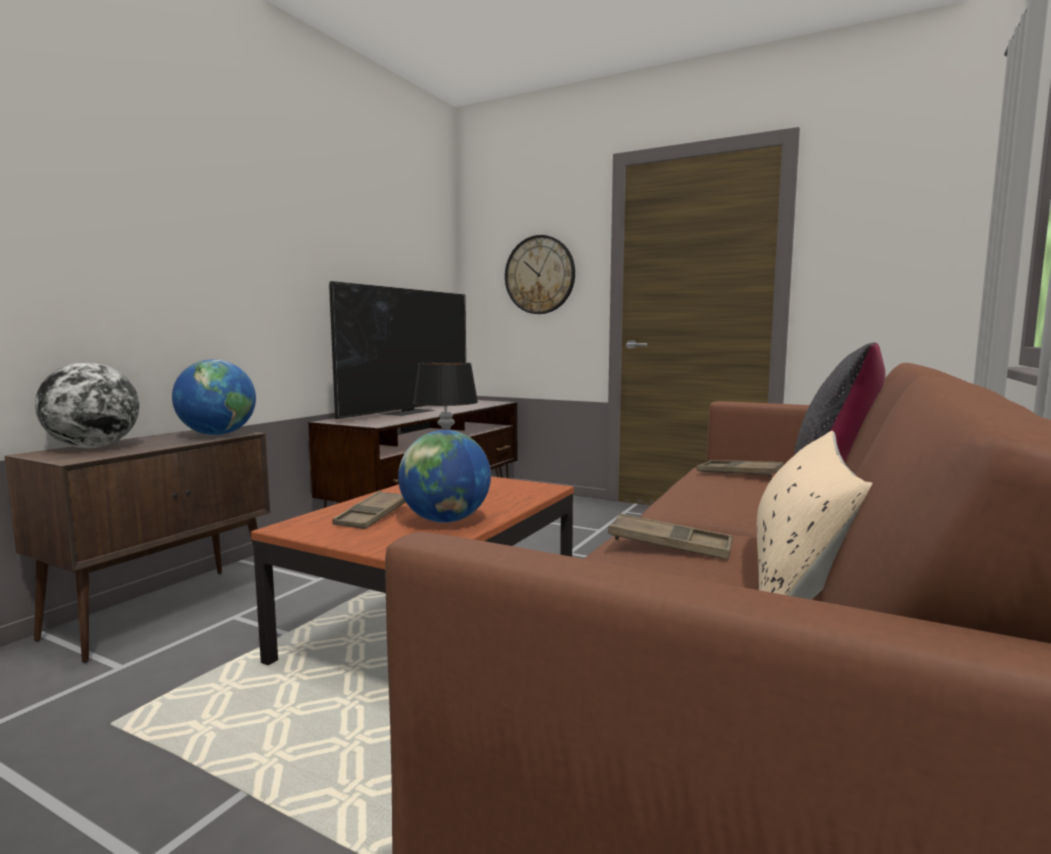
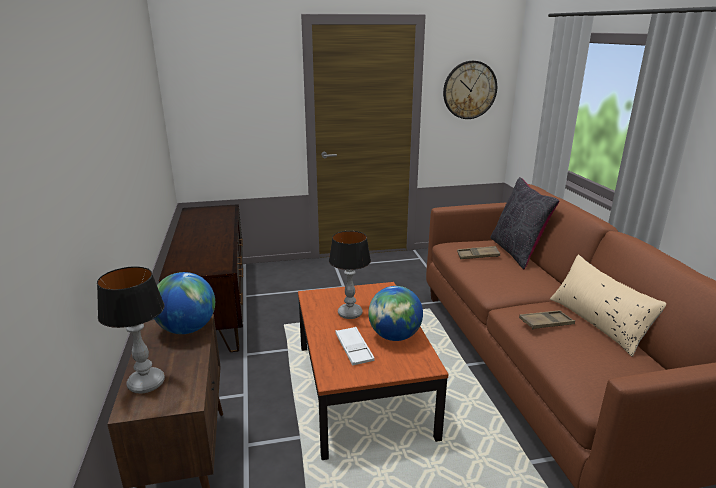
camera: 40 degrees left, 15 degrees up
(93, 447) = (146, 383): globe -> table lamp
(373, 516) = (354, 349): brown tray -> white tray
(408, 411) = (198, 241): television -> none
(540, 275) = (245, 104): wall clock -> wall clock (469, 90)

